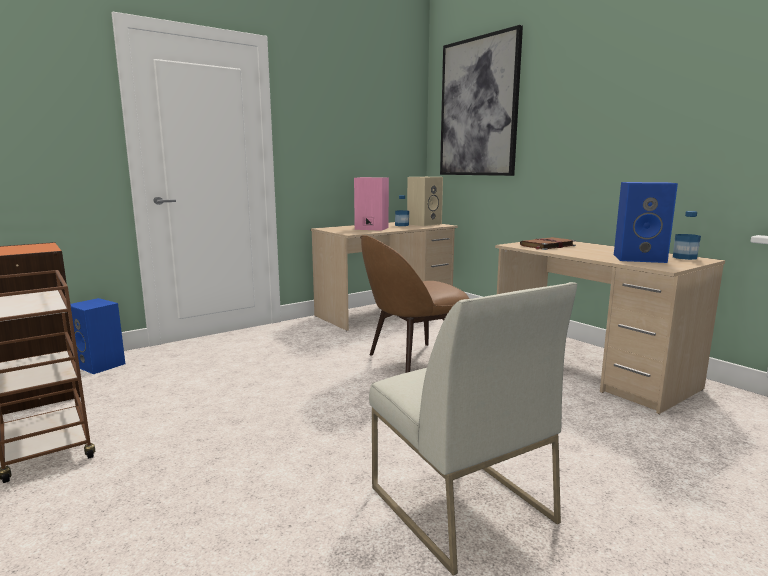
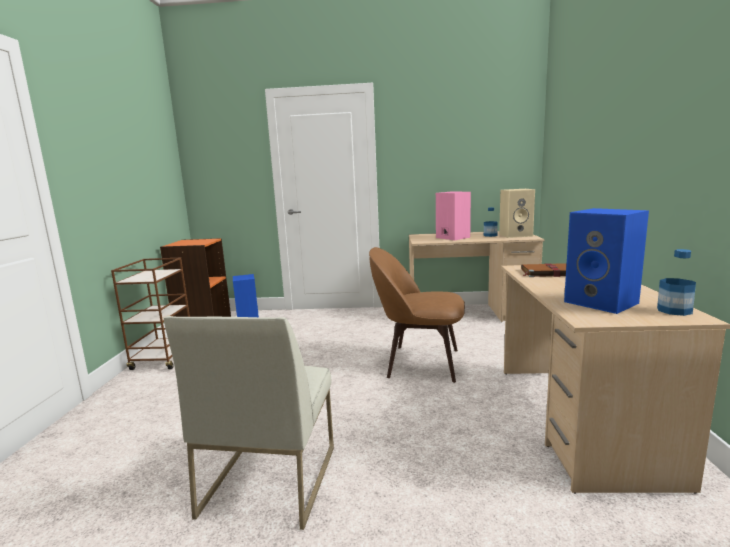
camera: 40 degrees right, 0 degrees up
(478, 107) = (571, 116): picture -> none

